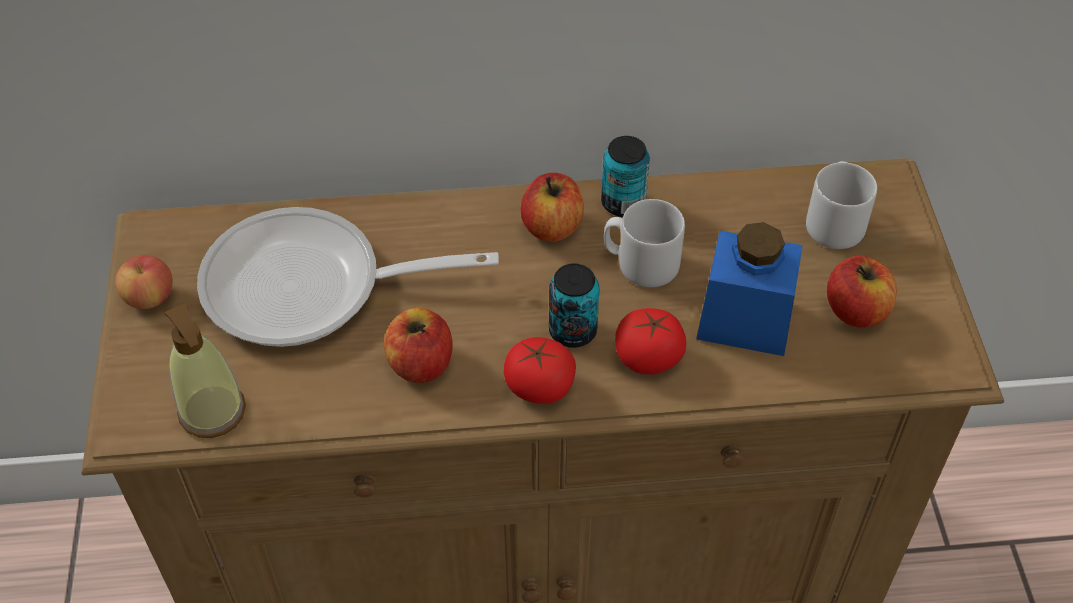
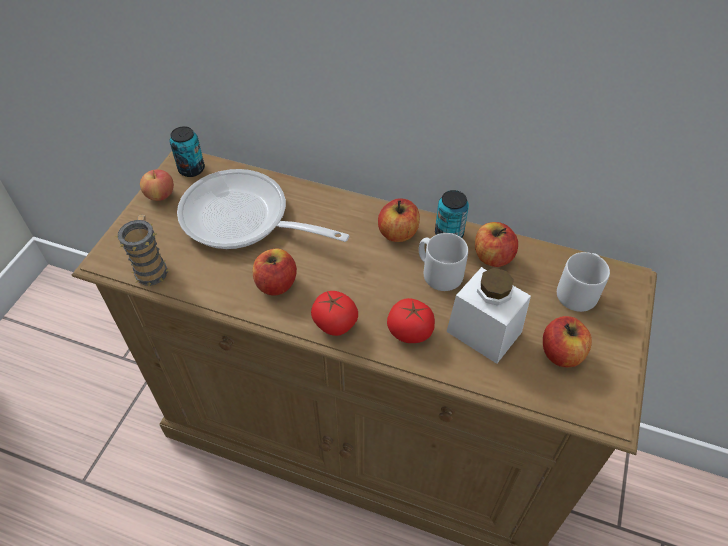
camera: 25 degrees right, 0 degrees up
(212, 412) = (152, 268): soap dispenser -> mug
(572, 331) = (374, 298): can -> can (191, 169)
(700, 214) = (492, 257): none -> apple
(744, 320) = (484, 331): blue jar -> white jar

